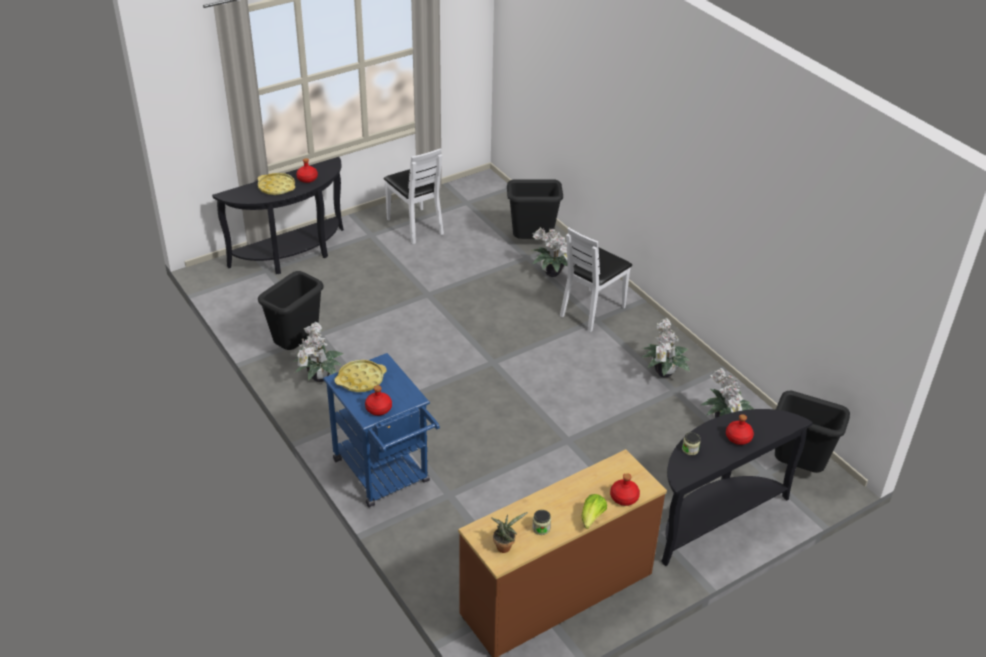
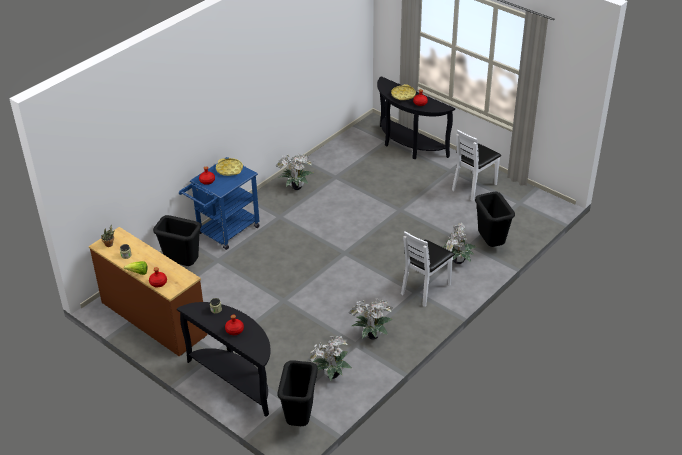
camera: 75 degrees right, 0 degrees up
(297, 346) = (321, 171): black trash can -> black trash can (183, 265)
(592, 310) = (425, 288): white chair -> white chair turned 75 degrees counterclockwise

